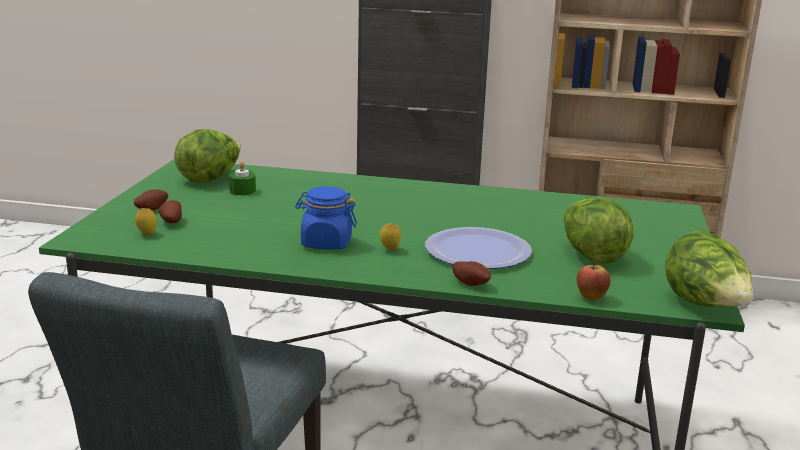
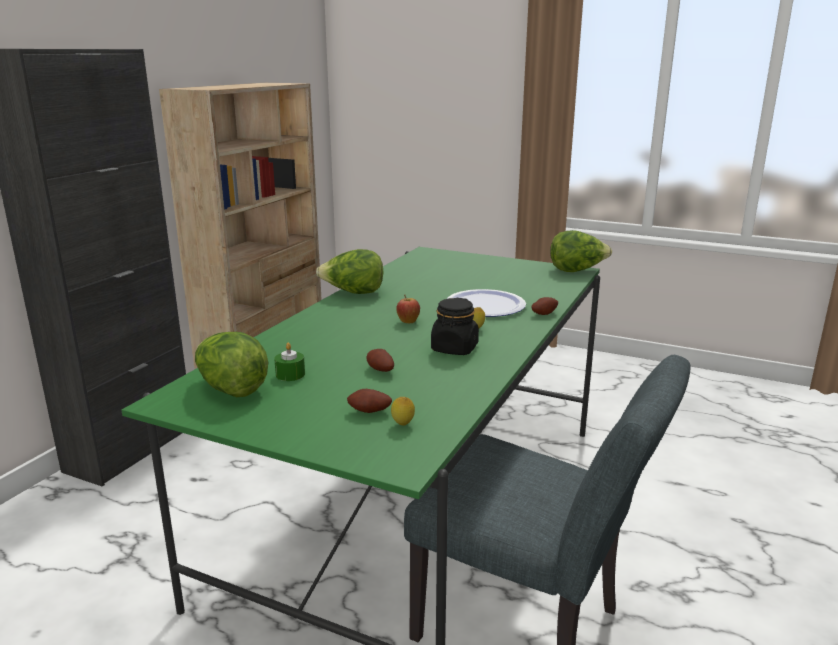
camera: 75 degrees left, 0 degrees up
(151, 209) = (320, 423): potato -> potato (380, 370)
(326, 243) = (454, 348): blue jar -> black jar
(591, 255) = (499, 280): lettuce -> lettuce (353, 293)
(591, 298) = (567, 290): apple -> apple (408, 322)

